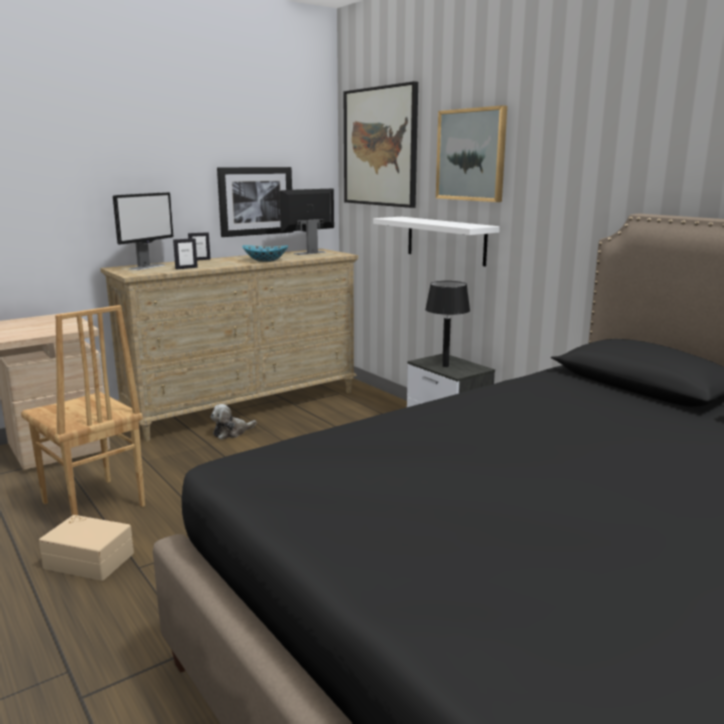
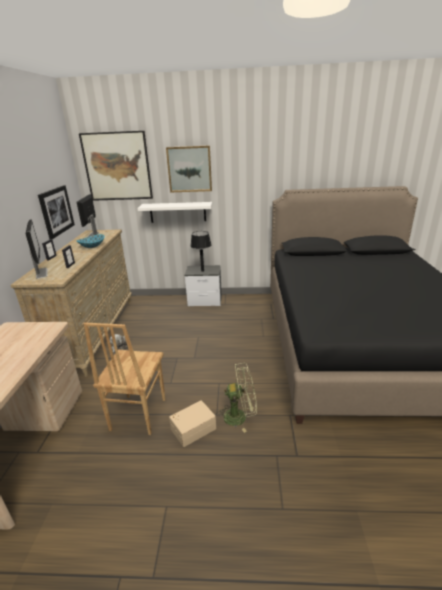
camera: 50 degrees left, 10 degrees up
(92, 505) = (137, 414): brown chair -> brown chair turned 105 degrees clockwise
(150, 592) = (240, 416): none -> green fan

